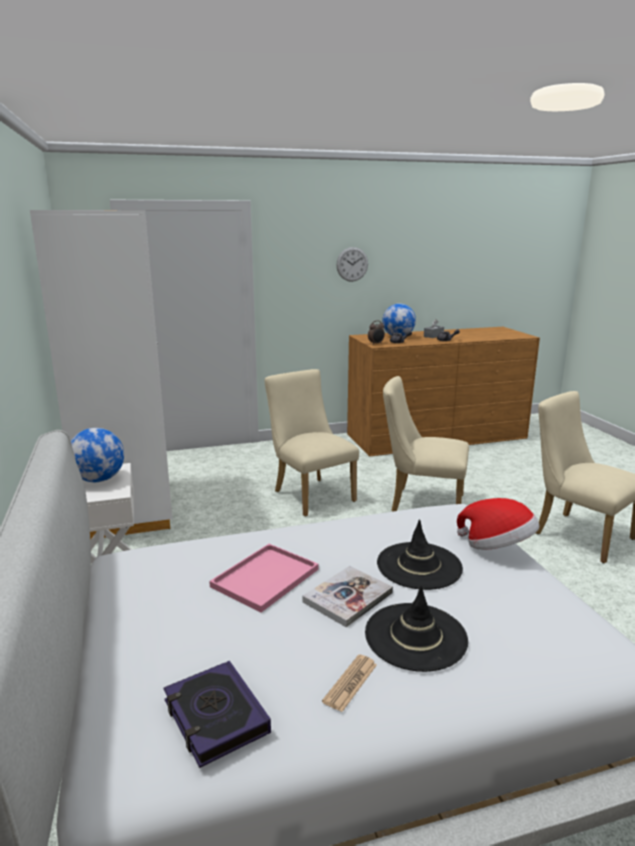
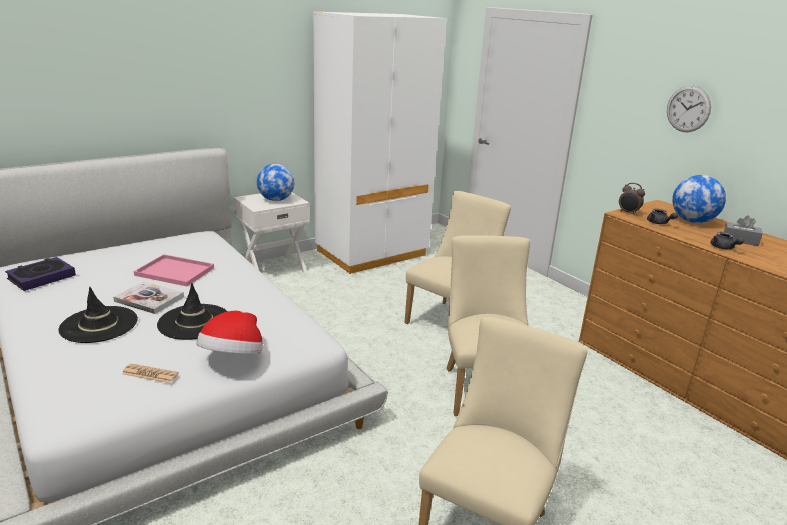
camera: 70 degrees right, 5 degrees up
(350, 683) = (57, 307): newspaper -> newspaper (150, 374)

